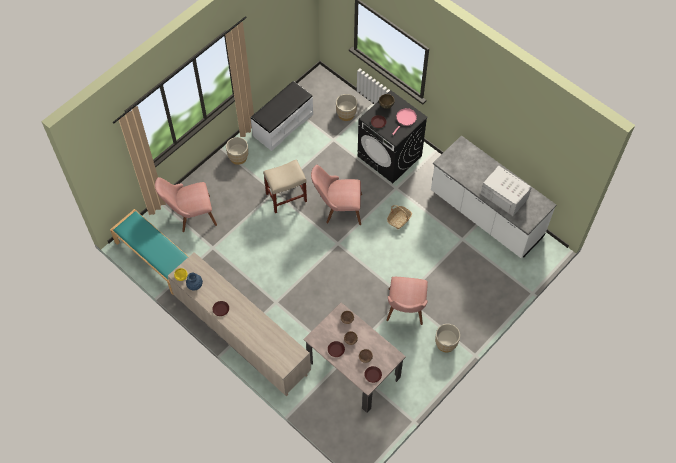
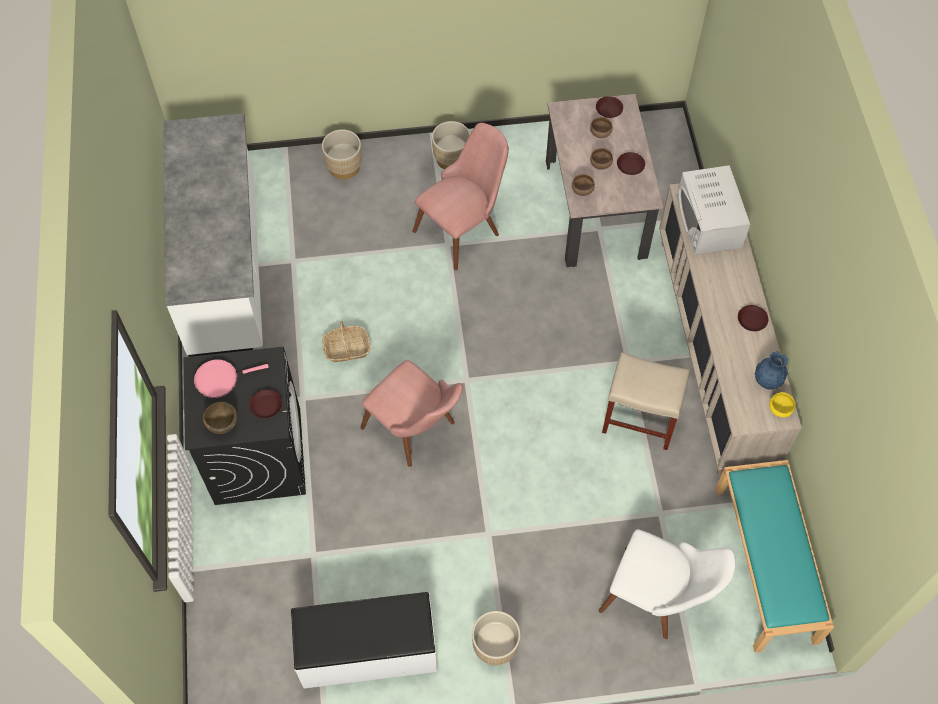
camera: 140 degrees left, 0 degrees up
(190, 215) = (657, 598): pink chair -> white chair
(286, 197) = (477, 510): beige stool -> beige stool (638, 420)
(346, 114) = (247, 586): beige planter -> beige planter (344, 167)
(504, 196) = (215, 177): white microwave -> white microwave (709, 222)

